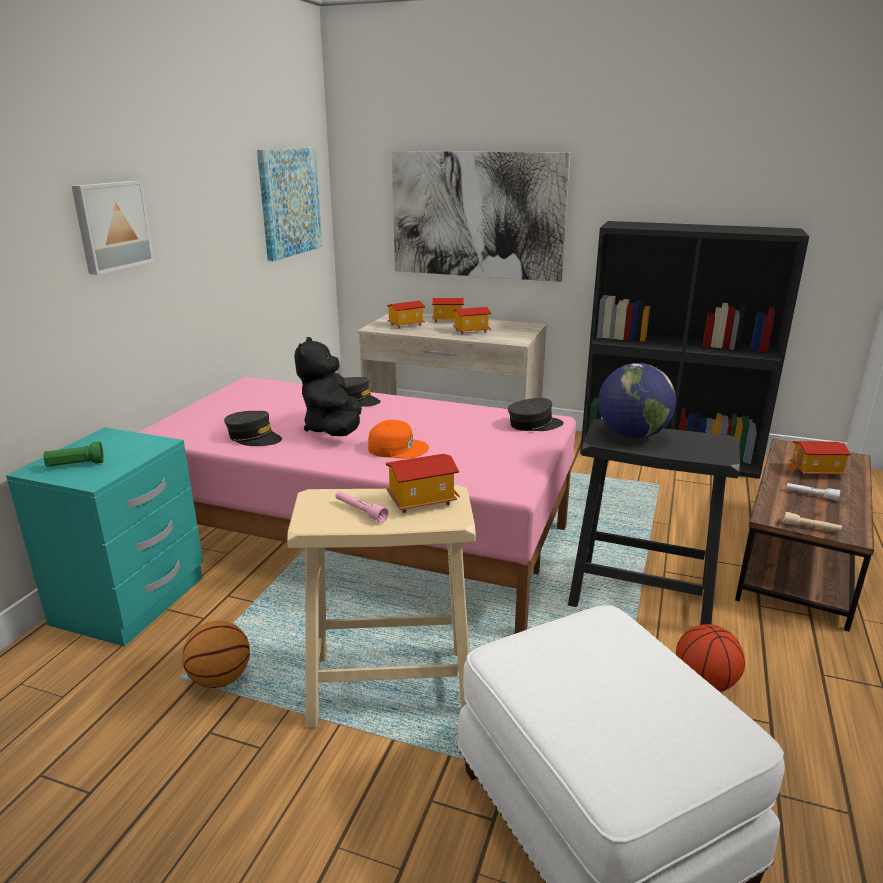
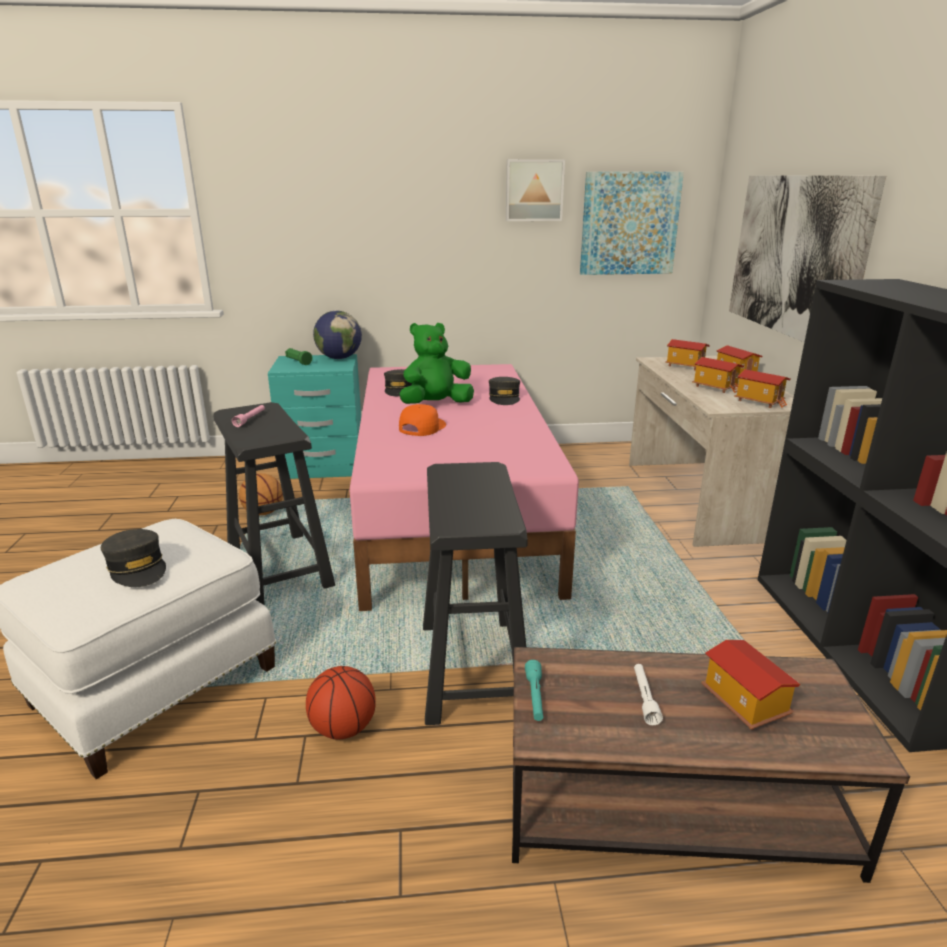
camera: 65 degrees right, 0 degrees up
(111, 226) = (397, 221): picture -> picture (534, 190)
(334, 430) = (436, 404): black plush toy -> green plush toy
(391, 684) = (279, 568): beige stool -> black stool
(397, 448) = (421, 427): orange cap -> orange cap turned 135 degrees counterclockwise
(421, 500) = (274, 430): toy house -> toy house (759, 402)
(534, 424) = (530, 462): grey cap -> grey cap (137, 568)
(632, 435) = (471, 481): globe -> globe (339, 358)
(811, 528) = (535, 697): beige flashlight -> turquoise flashlight

